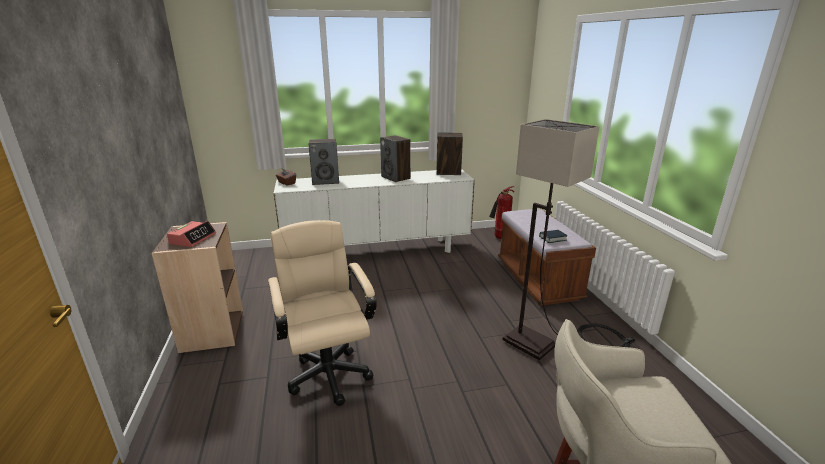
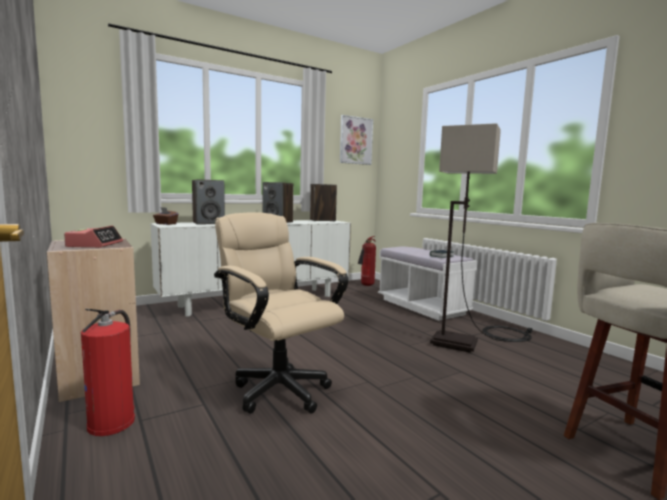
camera: 20 degrees left, 15 degrees down
(201, 382) = (112, 422): none -> fire extinguisher
(500, 74) = (355, 140): none -> picture
(538, 280) = (422, 306): brown bench -> white bench

